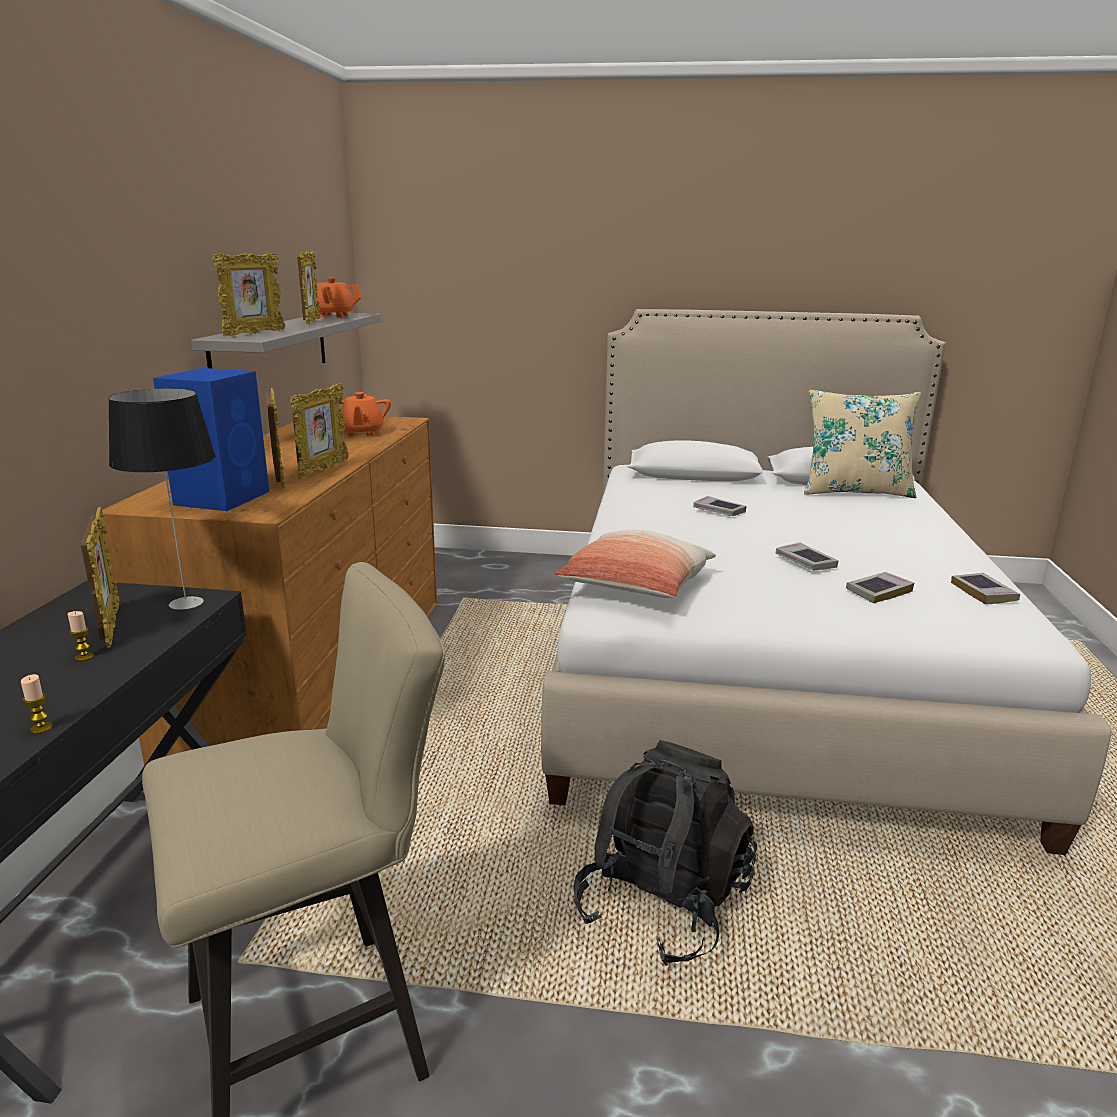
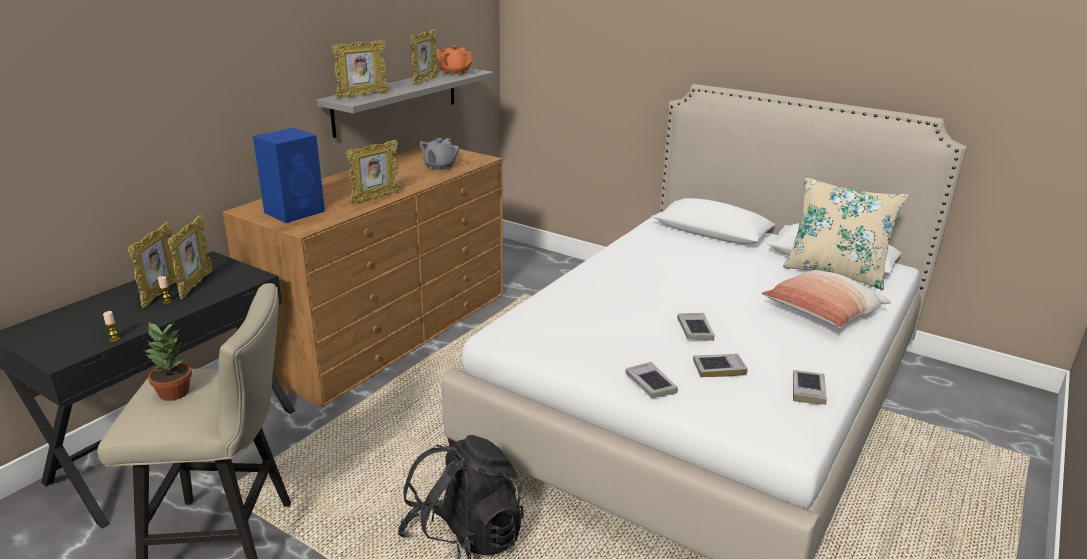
camera: 25 degrees right, 5 degrees up
(185, 603) = (242, 278): table lamp -> none
(242, 781) = (173, 392): none -> potted plant
(279, 478) = (343, 201): picture frame -> picture frame (161, 293)
(362, 433) = (440, 167): orange teapot -> grey teapot
(635, 587) = (539, 323): pillow -> pillow (822, 313)
(719, 511) = (686, 270): book -> book (650, 384)

